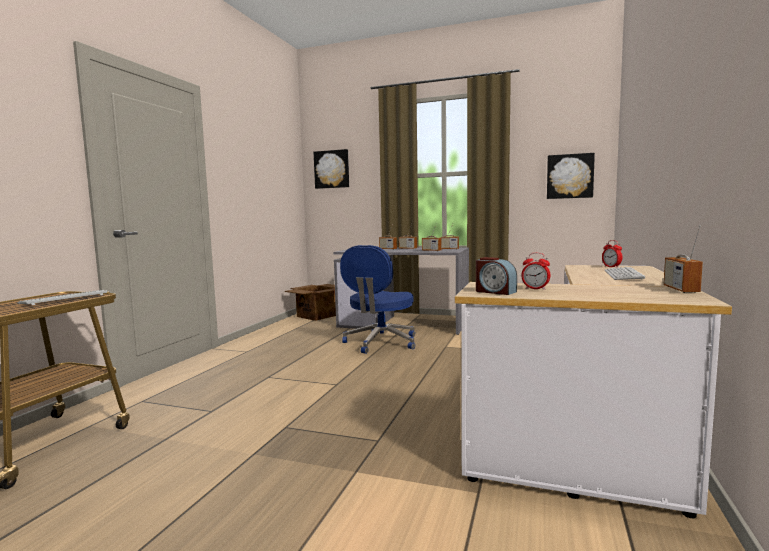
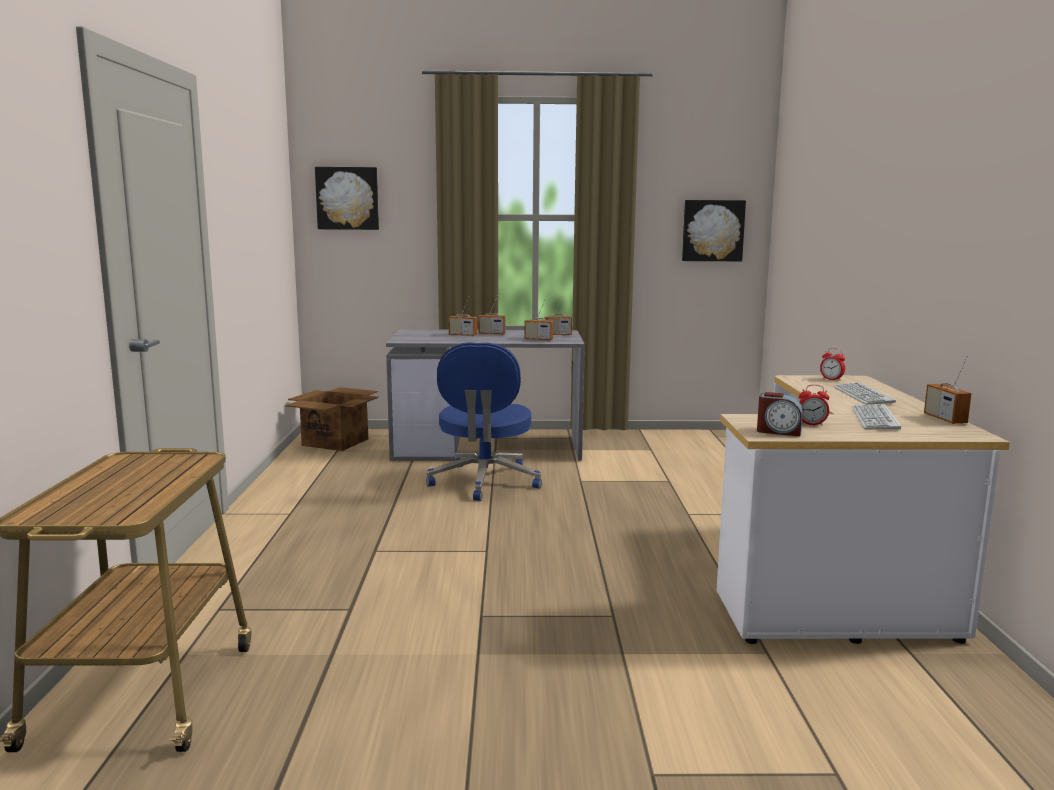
camera: 20 degrees left, 5 degrees up
(64, 298) = (166, 468): keyboard -> keyboard (874, 419)

